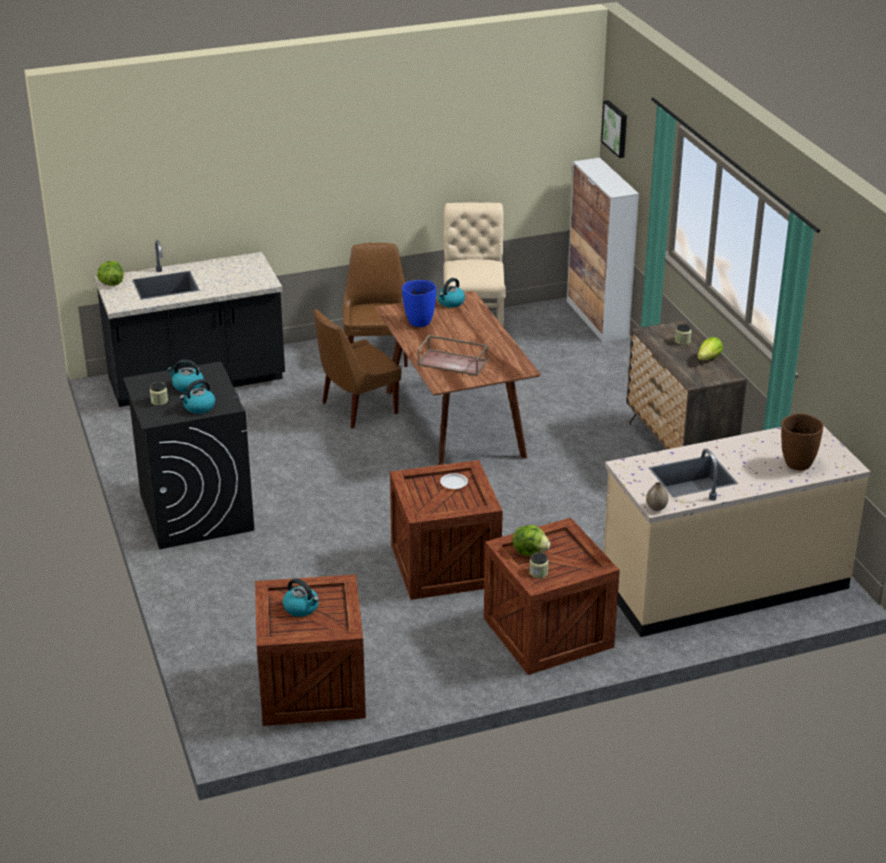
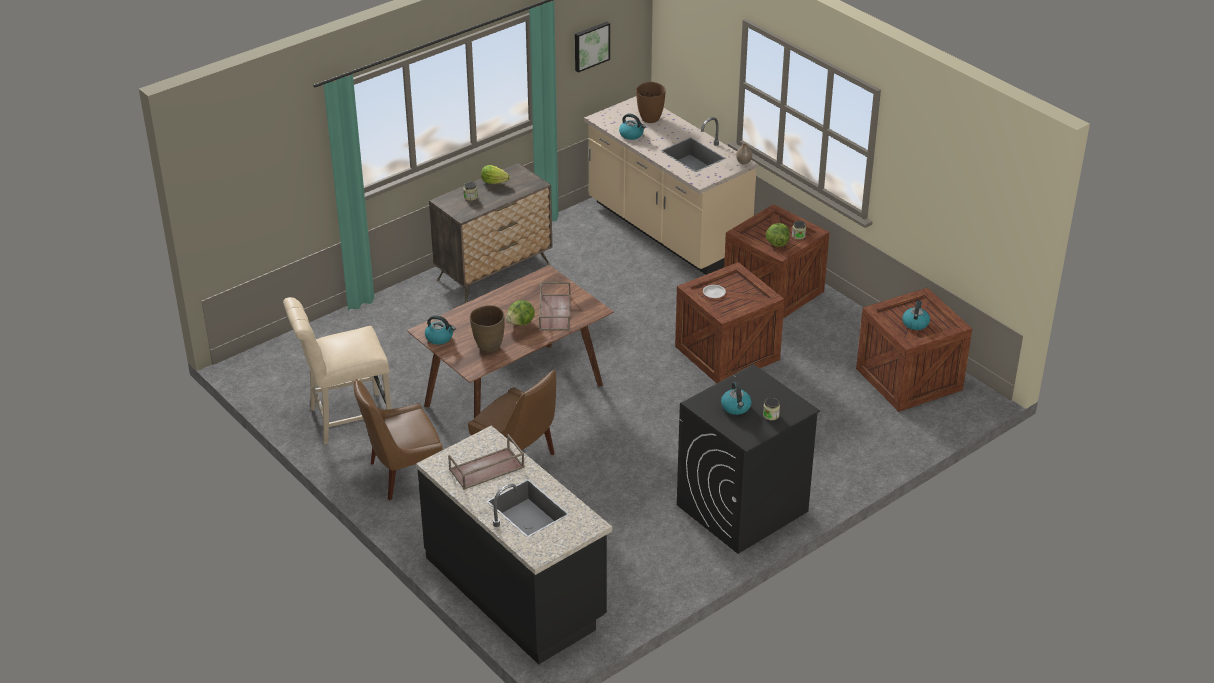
camera: 110 degrees left, 5 degrees up
(111, 283) = (545, 549): lettuce -> lettuce (521, 323)
(199, 407) = (765, 389): kettle -> kettle (632, 135)
(227, 276) = (486, 469): none -> brown tray
(419, 322) = (489, 347): blue vase -> brown vase
(597, 319) = (274, 350): cabinet -> none
(616, 128) = (222, 179): picture -> picture (591, 46)

